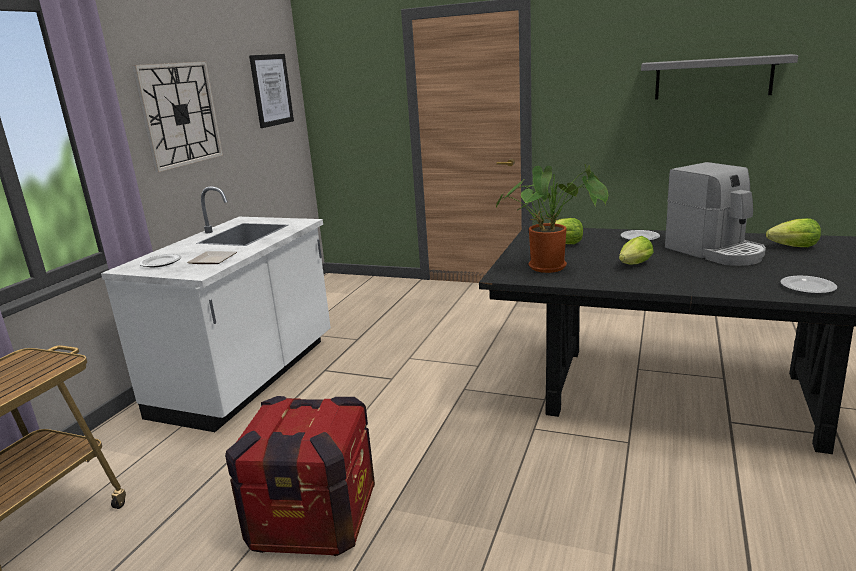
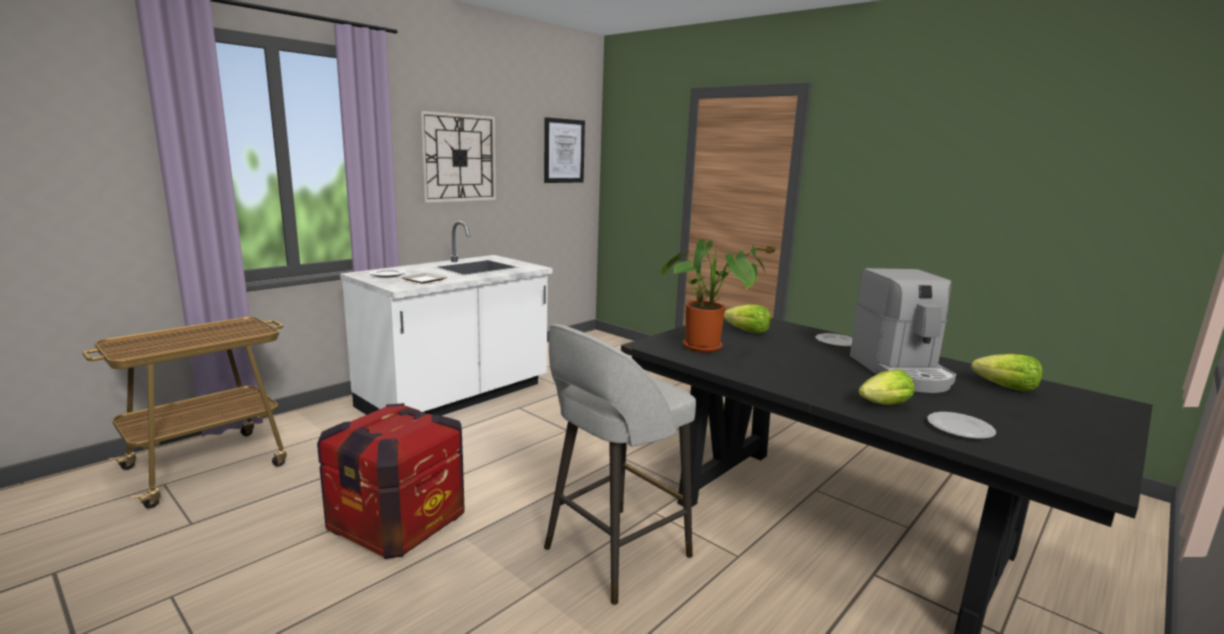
camera: 20 degrees right, 5 degrees down
(533, 475) = (613, 554): none -> grey stool
(633, 265) = (791, 364): lettuce -> lettuce (882, 405)
(713, 78) = (1001, 186): grey shelf -> none

